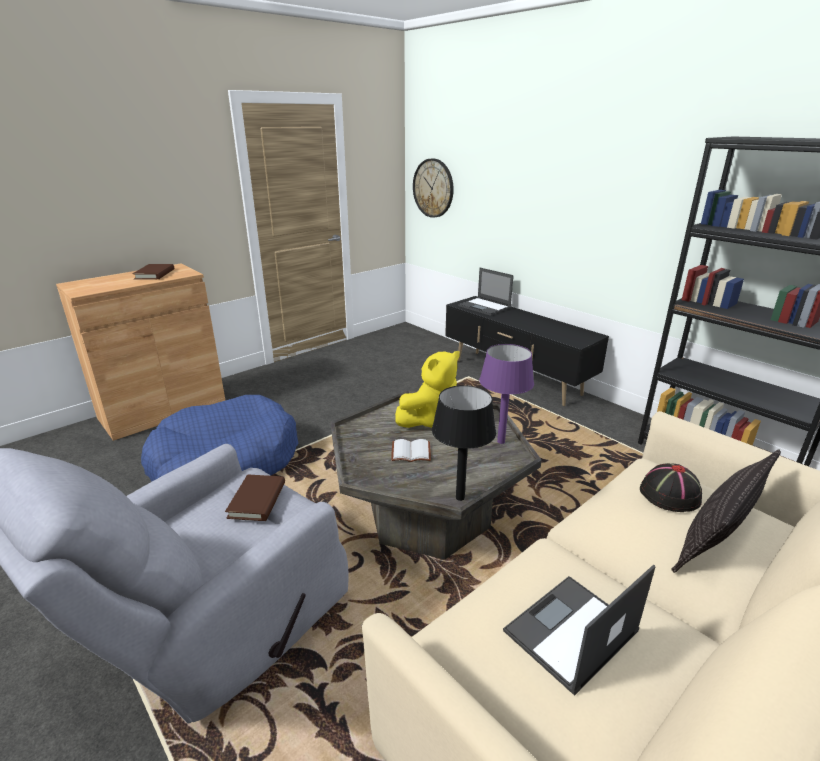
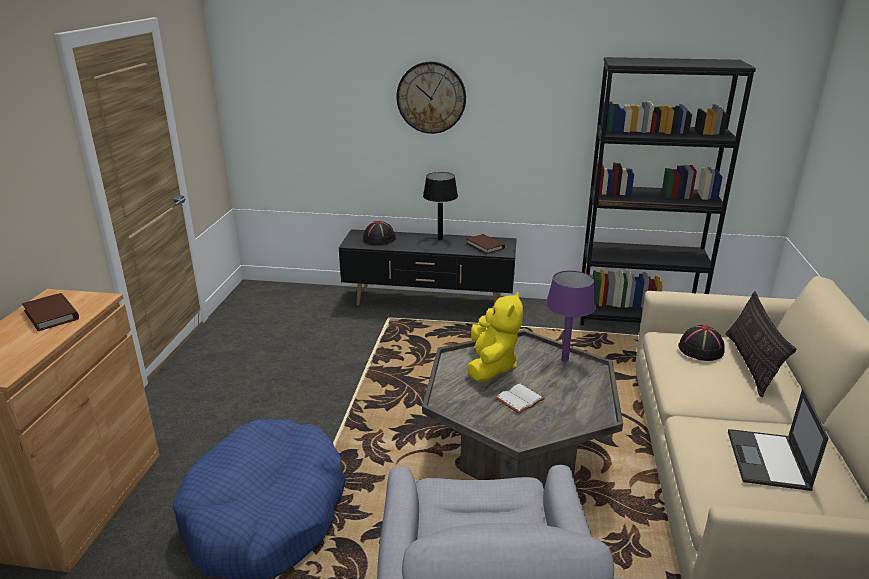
camera: 40 degrees left, 0 degrees up
(257, 500) = (476, 501): brown book -> brown book (485, 246)
(433, 188) = (269, 117): wall clock -> wall clock (431, 97)
(460, 498) = (603, 415): black table lamp -> black table lamp (440, 239)
(485, 307) = (379, 239): laptop -> black hat

